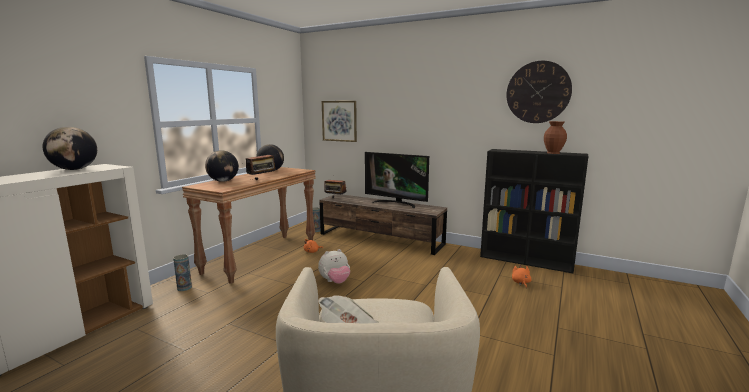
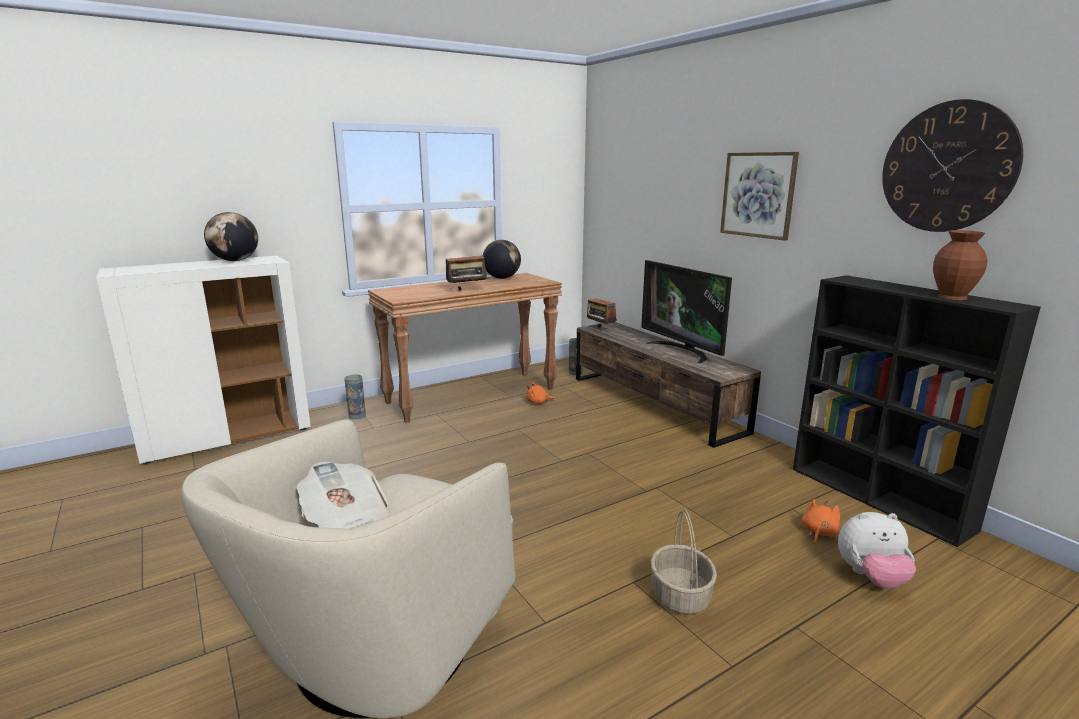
camera: 30 degrees right, 5 degrees up
(223, 181) = (421, 287): globe -> none
(335, 282) = (524, 452): plush toy -> plush toy (871, 577)
(339, 121) = (625, 207): picture -> picture (758, 195)
(499, 332) = (681, 597): none -> basket

